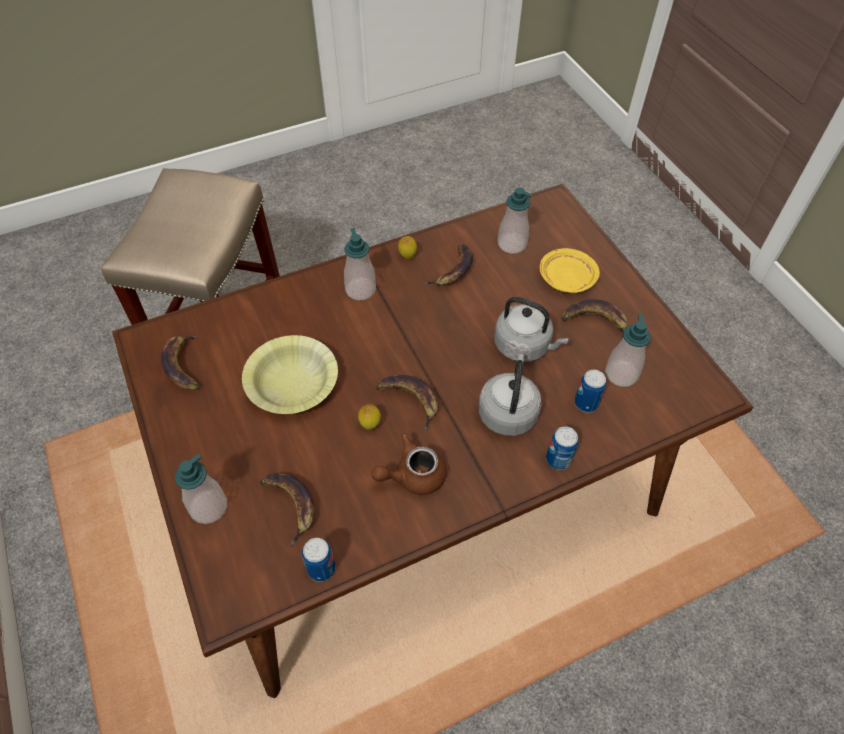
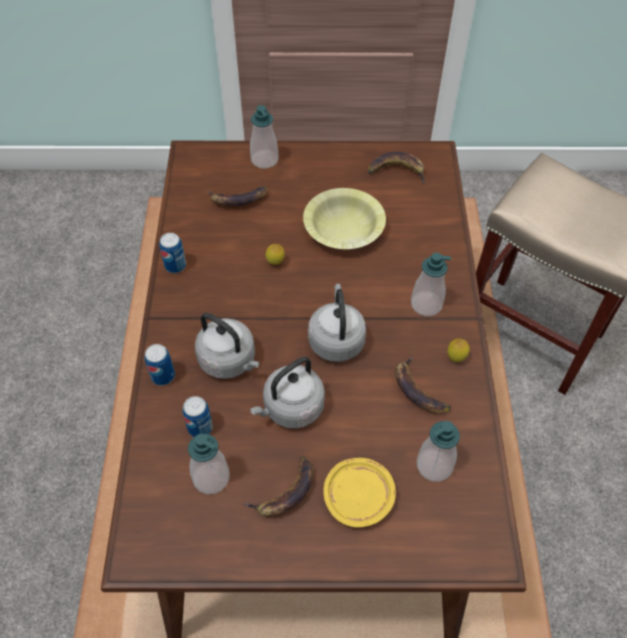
camera: 115 degrees right, 0 degrees up
(321, 568) = (182, 202): can -> can (175, 265)
(410, 400) = (283, 297): banana -> none
(412, 475) = (214, 273): brown teapot -> none
(436, 340) = (336, 339): none -> grey kettle

